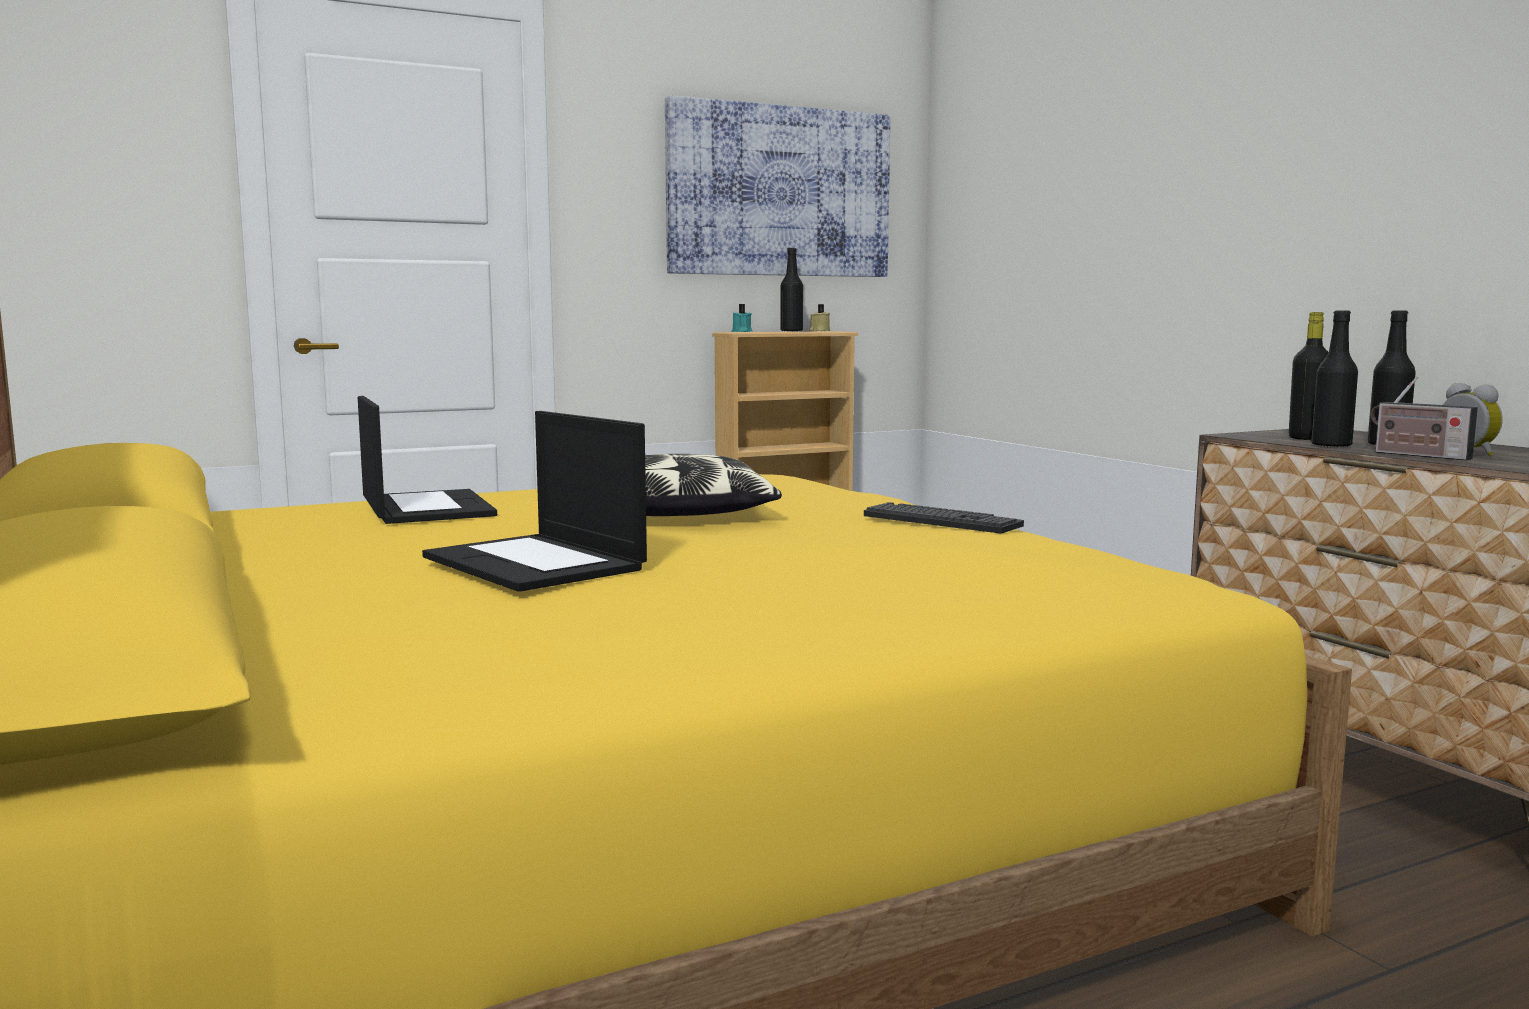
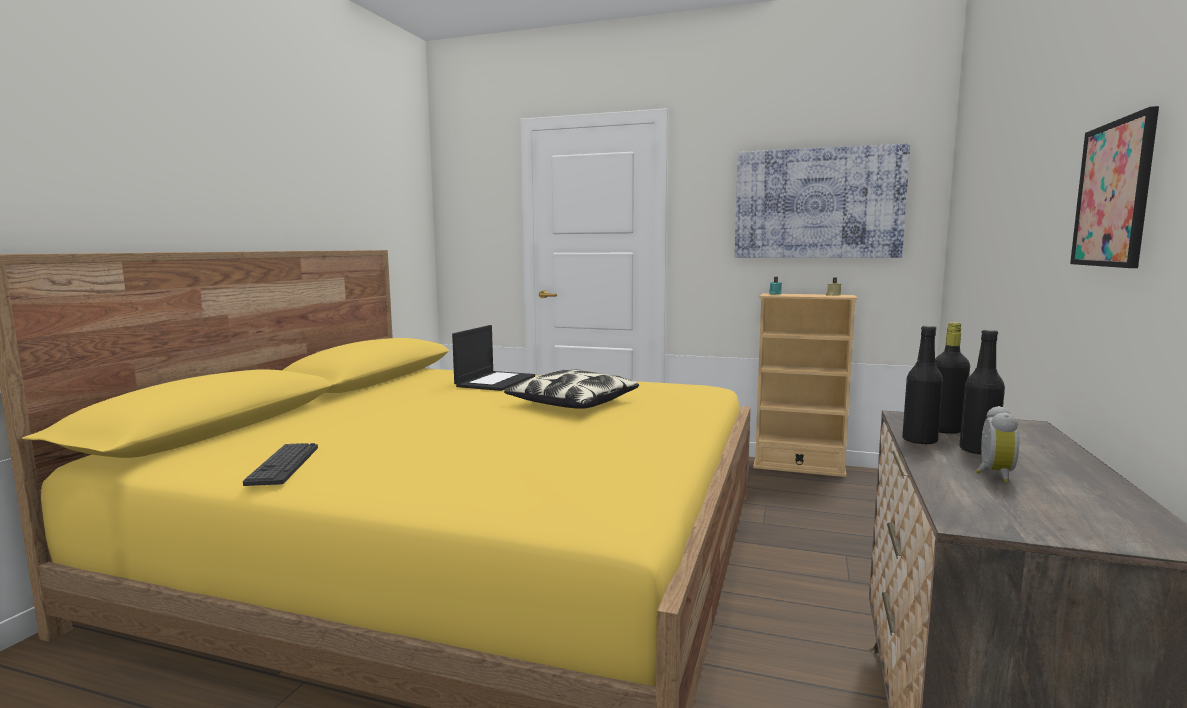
camera: 45 degrees right, 0 degrees up
(536, 563) = (416, 419): laptop -> none
(791, 331) = (810, 295): black bottle -> none
(941, 520) = (653, 437): keyboard -> keyboard (283, 465)
(1415, 176) = (1113, 194): none -> picture
(1417, 455) = (935, 465): radio -> none

